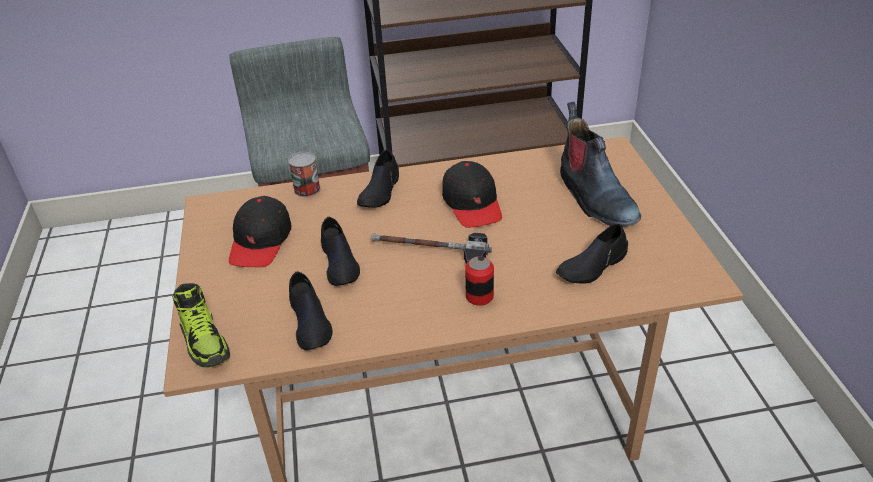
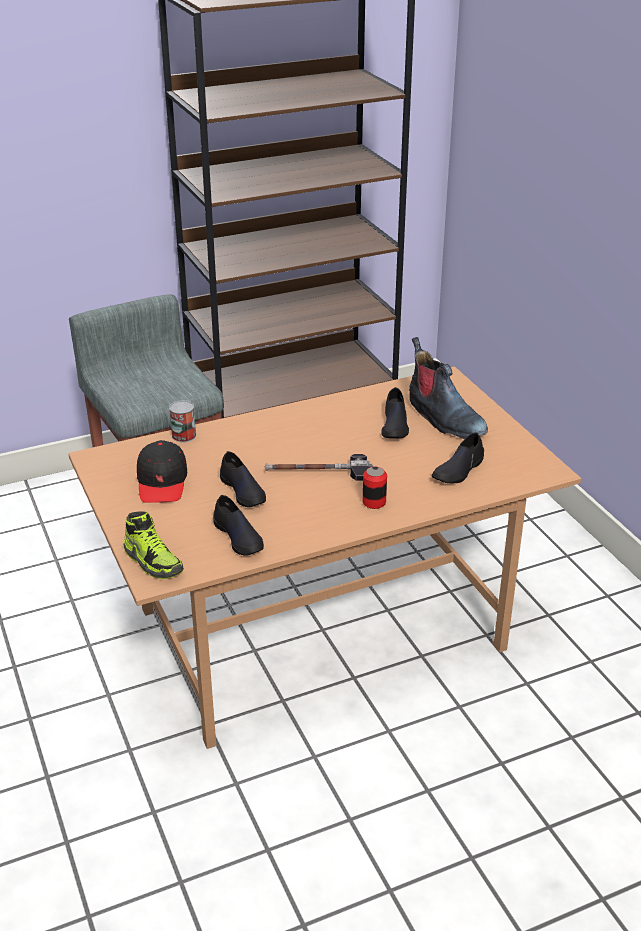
camera: 15 degrees left, 5 degrees down
(380, 191) = (253, 431): black shoe -> black shoe (395, 425)
(472, 203) = (340, 433): black cap -> none

